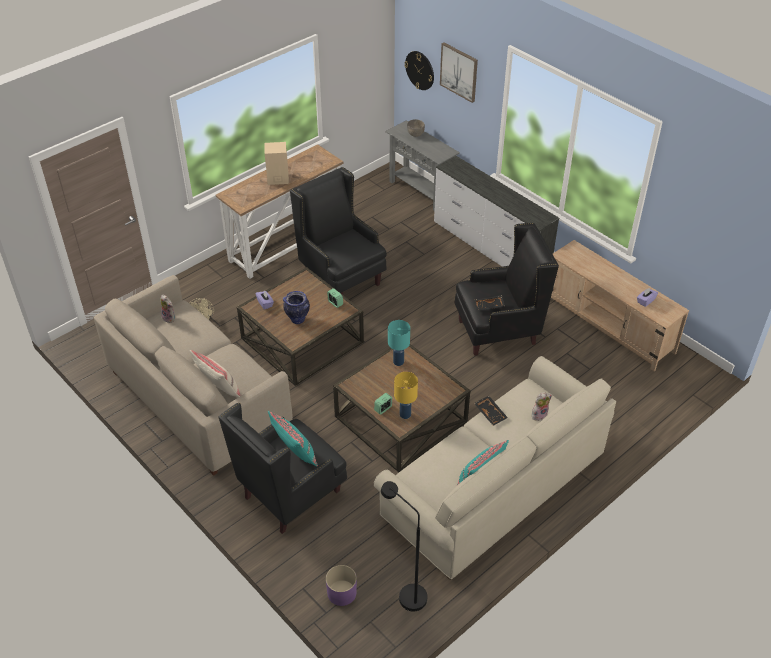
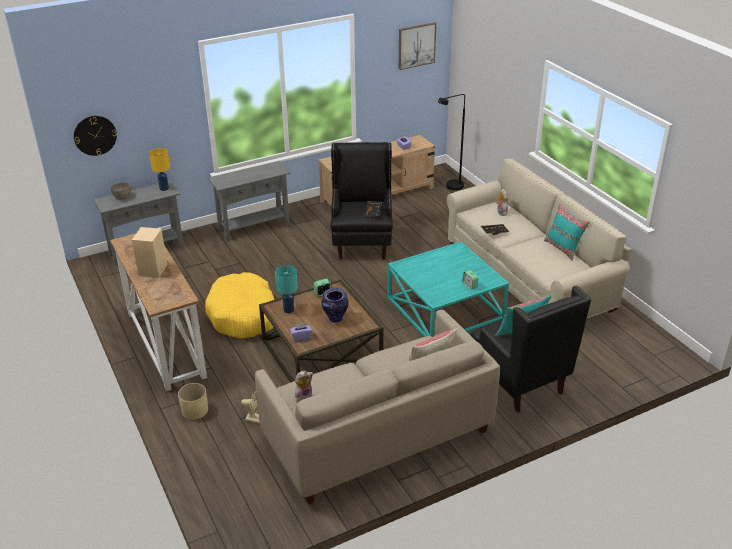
camera: 75 degrees left, 10 degrees down
(209, 283) = (195, 410): none -> beige planter
(341, 277) = (243, 315): black armchair -> yellow dog bed
(342, 592) = (626, 366): purple planter -> none
(398, 361) = (415, 270): turquoise table lamp -> turquoise table lamp (288, 310)
(401, 419) = (446, 308): brown coffee table -> turquoise coffee table
(404, 414) = (479, 276): yellow table lamp -> yellow table lamp (164, 188)
(406, 594) = (628, 333): black floor lamp -> black floor lamp (451, 187)
(459, 72) = (147, 103): picture -> picture (416, 45)
(490, 247) = (254, 228): white dresser -> grey console table

